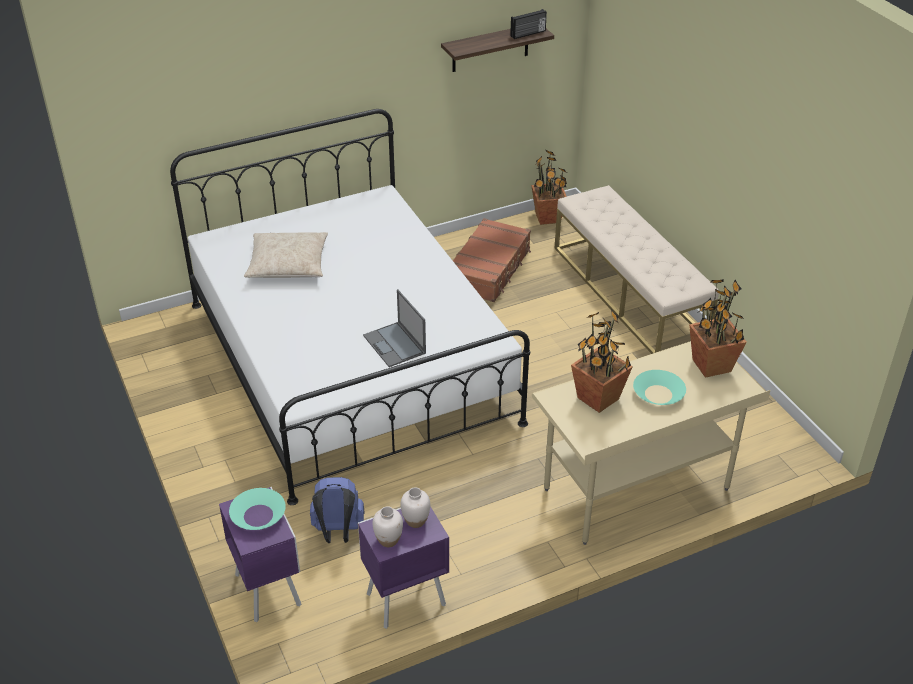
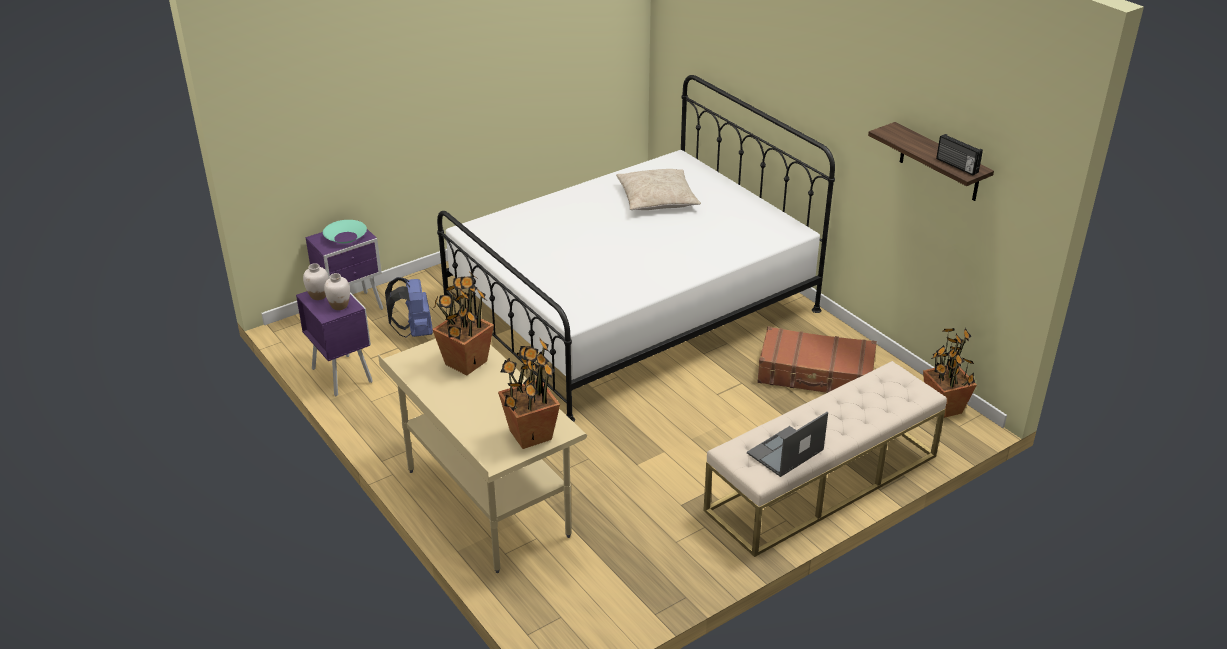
camera: 80 degrees right, 5 degrees down
(395, 345) = (555, 266): laptop -> laptop (784, 452)
(658, 394) = (478, 399): turquoise bowl -> none

